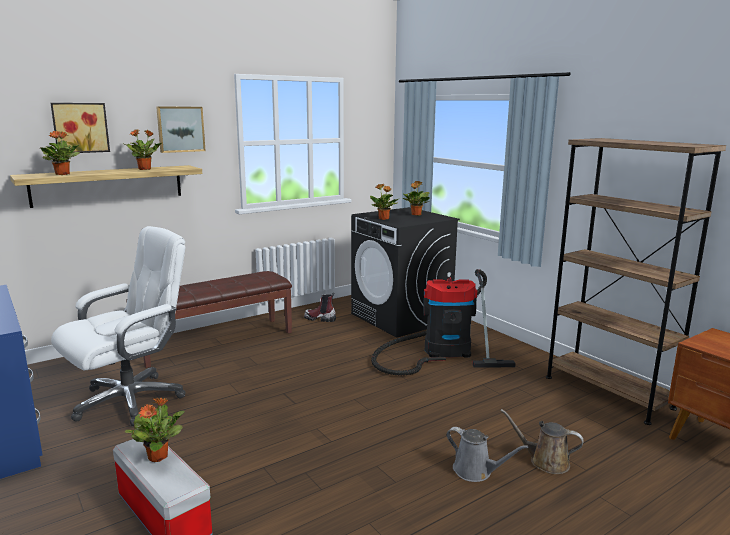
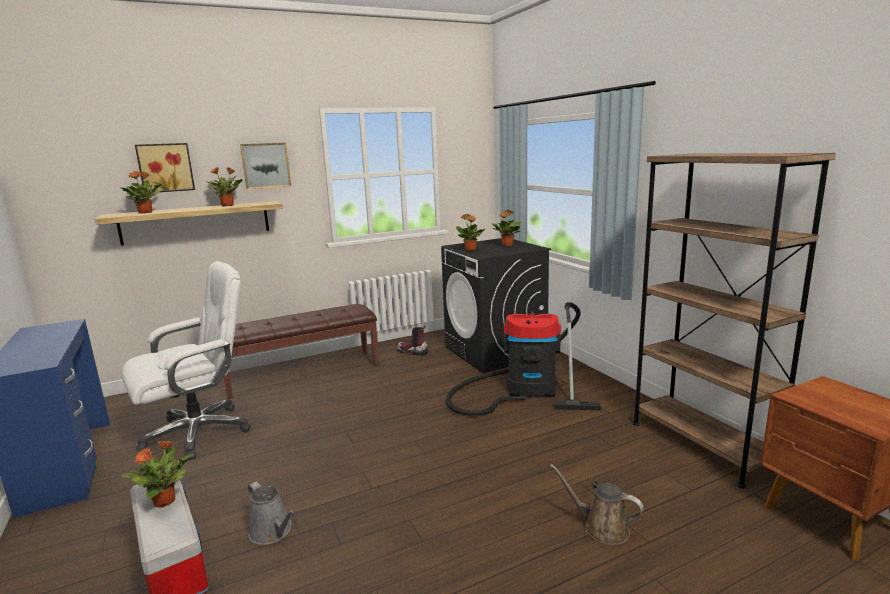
camera: 10 degrees right, 0 degrees up
(476, 471) = (516, 534): grey watering can -> grey watering can (273, 532)

